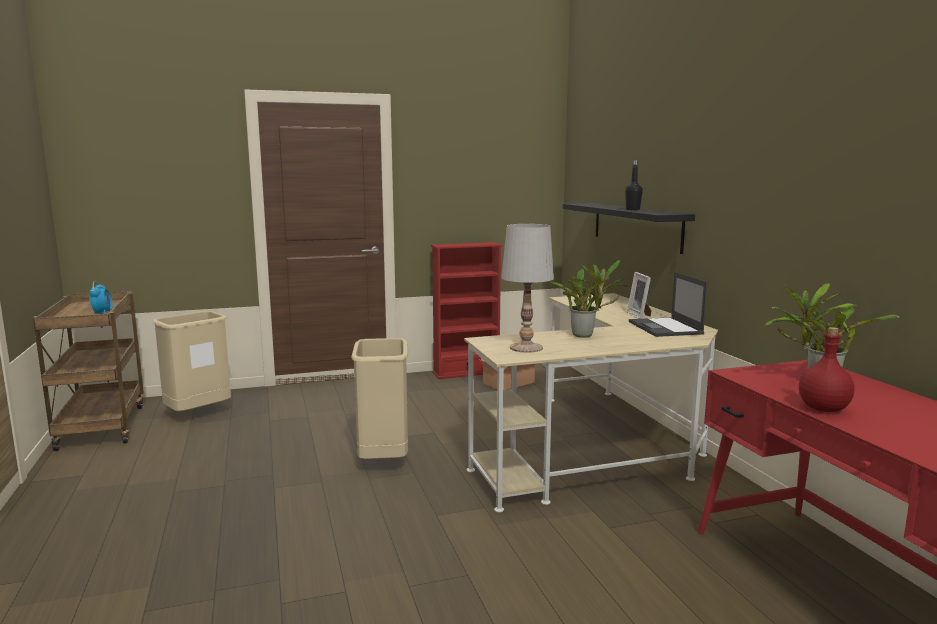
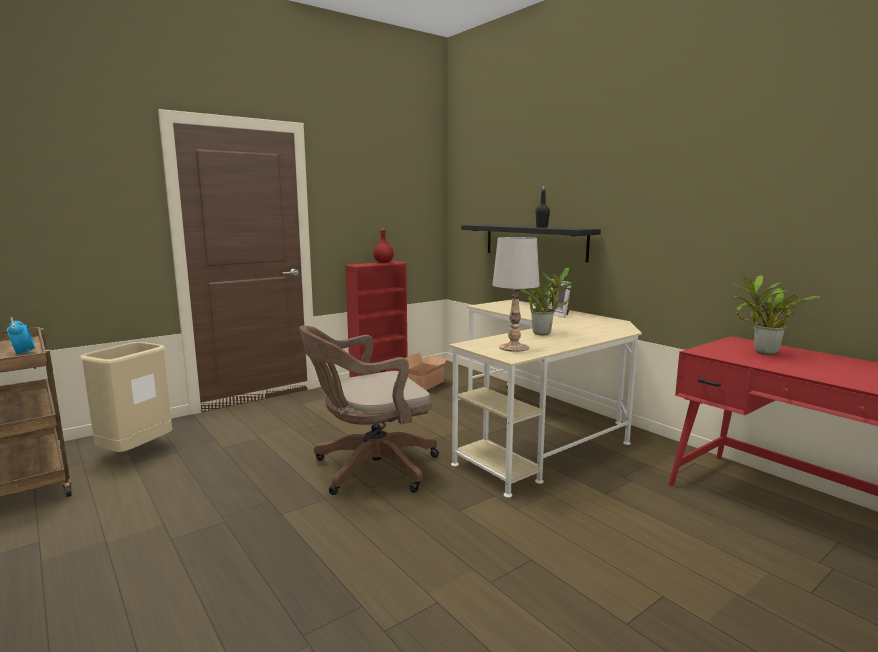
camera: 20 degrees left, 0 degrees up
(383, 461) = (369, 469): beige trash can -> brown office chair
(665, 328) = (592, 323): laptop -> none
(823, 409) = (799, 371): red bottle -> red bottle (383, 262)

